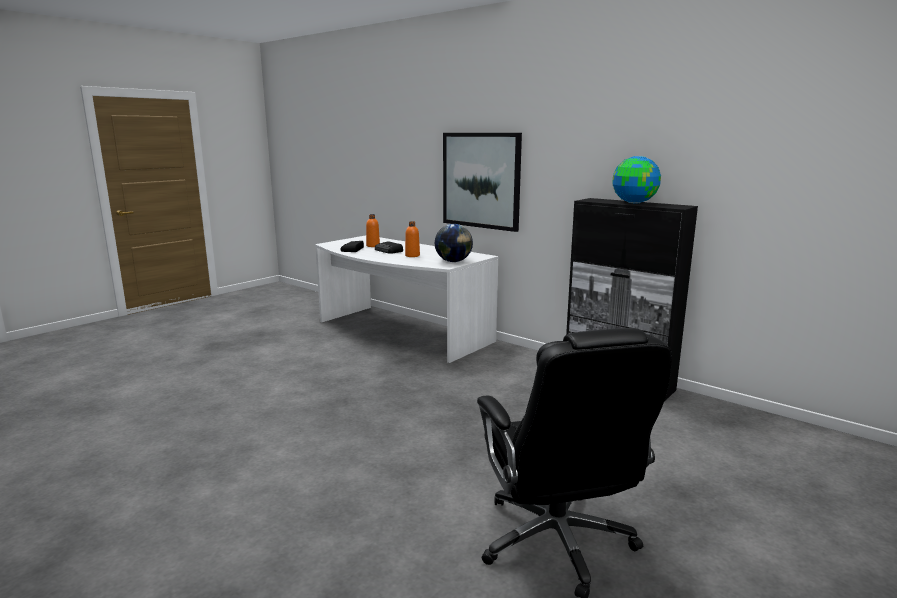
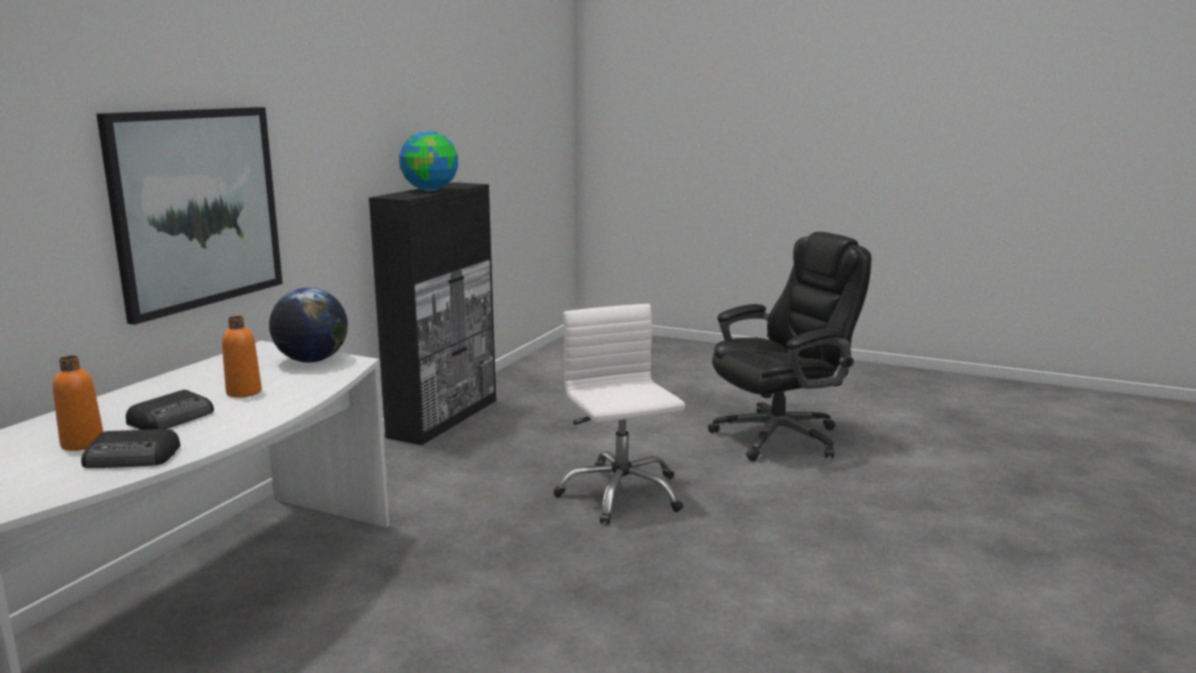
camera: 105 degrees left, 0 degrees up
(454, 428) = (620, 494): none -> white office chair

